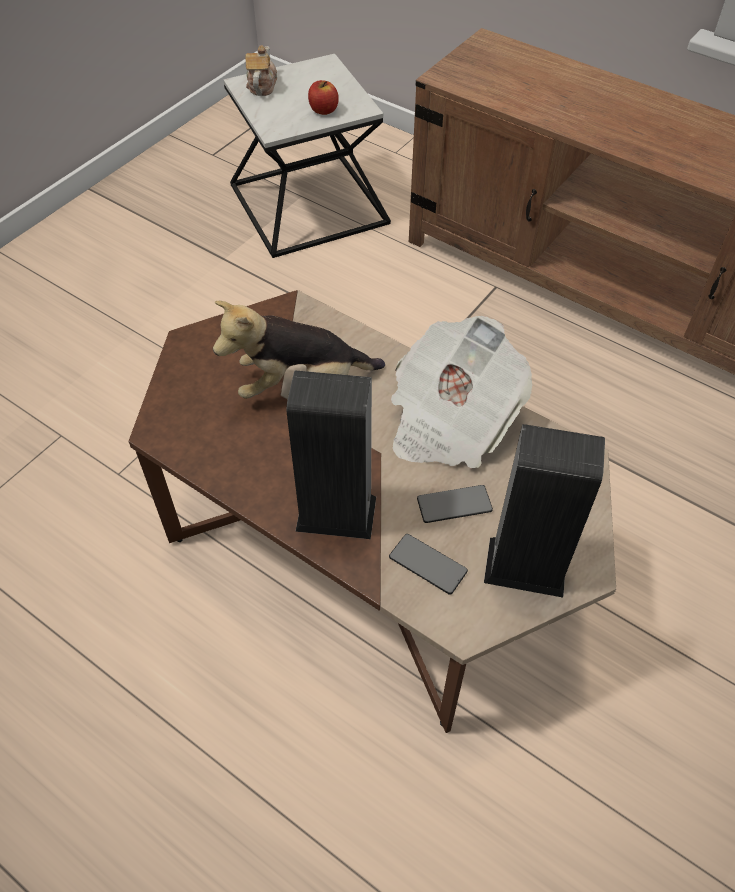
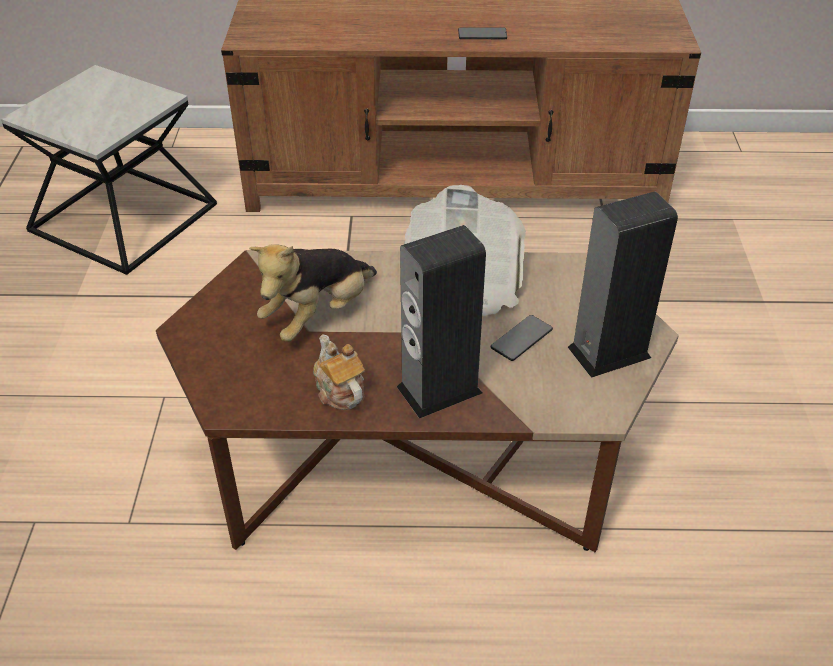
camera: 35 degrees left, 10 degrees down
(262, 85) = (47, 111): teapot -> teapot (339, 390)
(323, 110) = (128, 111): apple -> none
(427, 564) = (541, 387): phone -> phone (482, 35)

